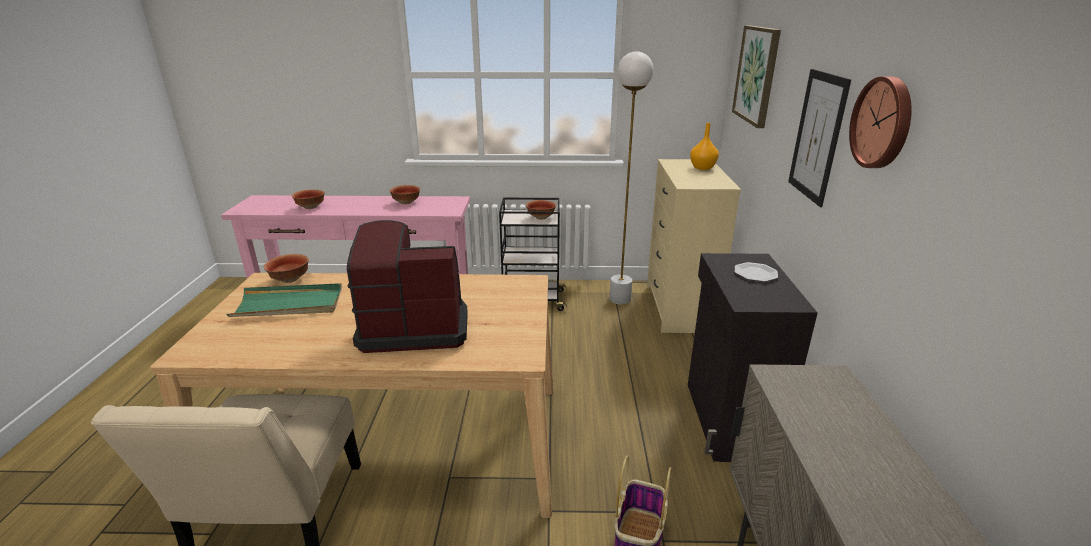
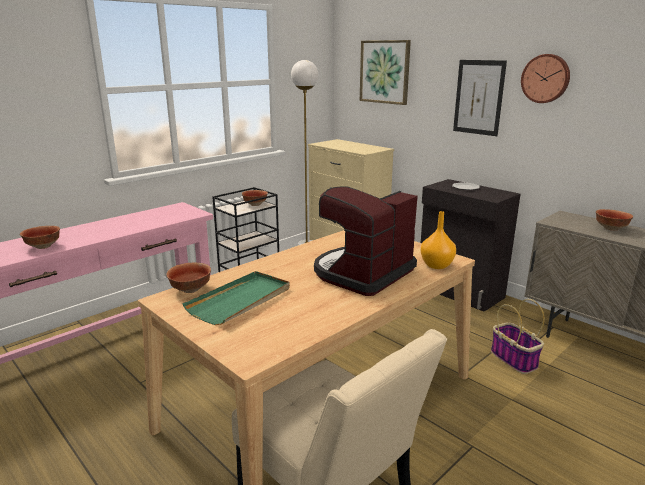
camera: 45 degrees left, 5 degrees down
(406, 202) = (138, 218): bowl -> bowl (610, 228)
(703, 168) = (346, 143): orange vase -> orange vase (437, 265)

